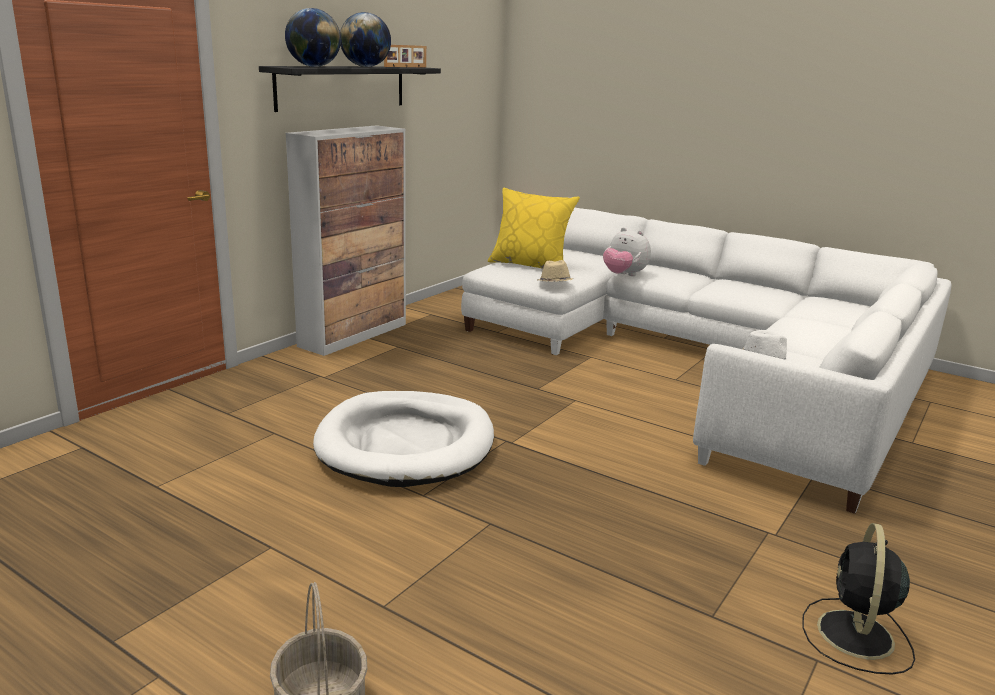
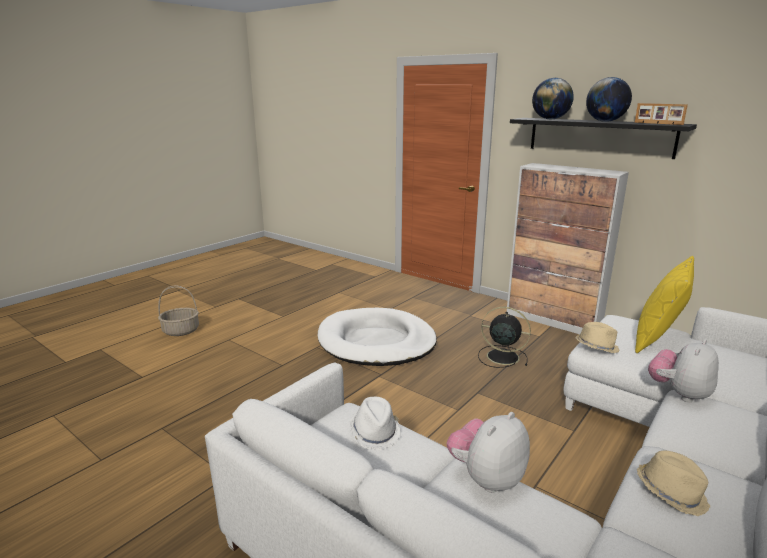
camera: 95 degrees right, 0 degrees up
(750, 293) = (671, 492): none -> beige hat
(782, 331) = (486, 478): none -> plush toy
(855, 636) = (103, 484): black fan -> black fan (501, 356)

